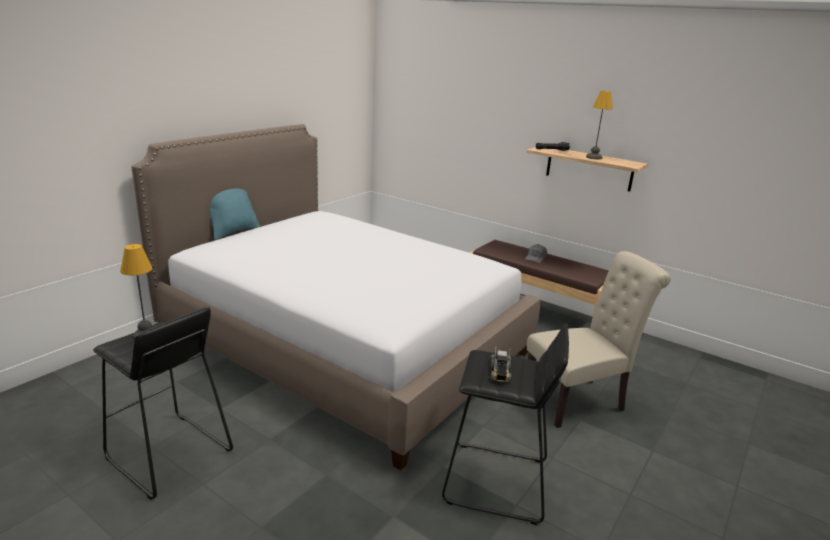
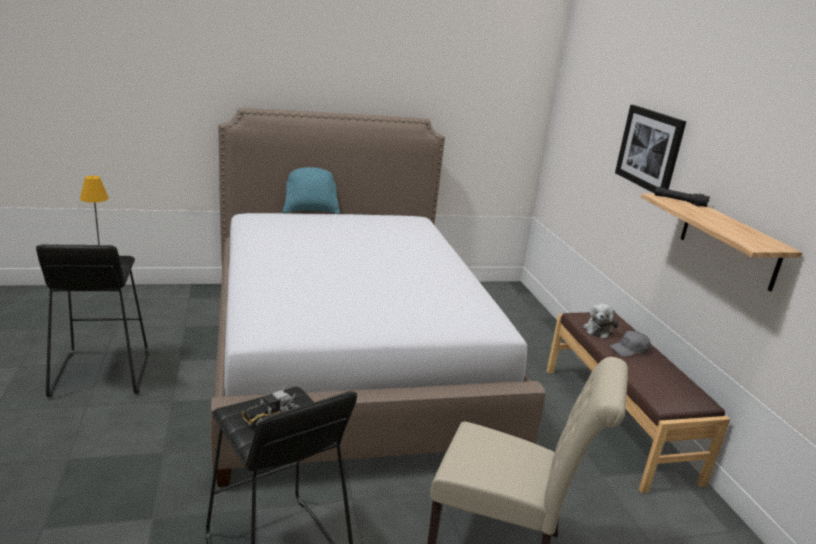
camera: 40 degrees right, 0 degrees up
(499, 119) = (649, 149): none -> picture
(505, 252) = (598, 329): none -> plush toy
(594, 157) = (721, 223): table lamp -> none

